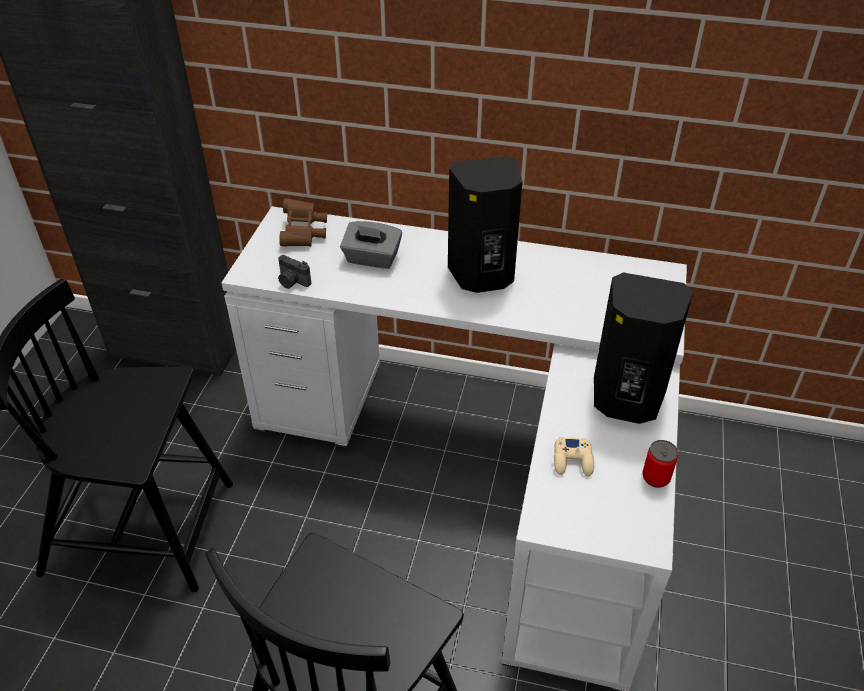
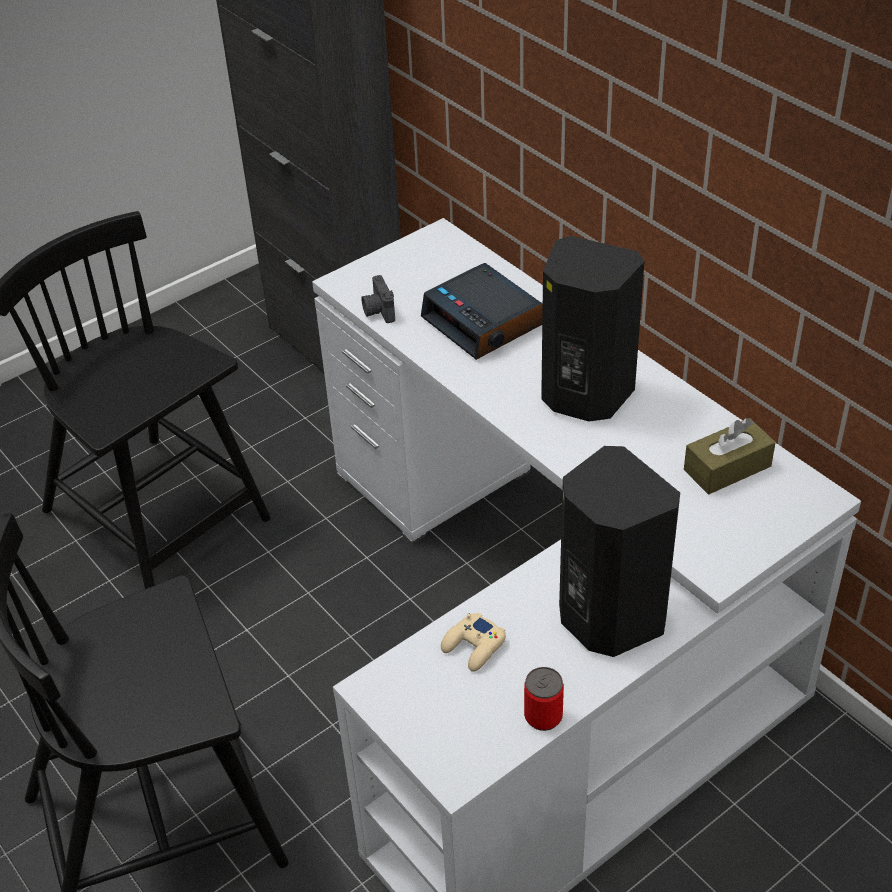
camera: 40 degrees right, 0 degrees up
(303, 233) = (443, 262): brown binoculars -> none
(372, 259) = (484, 322): grey tissue box -> alarm clock
(605, 279) = (727, 468): none -> brown tissue box

